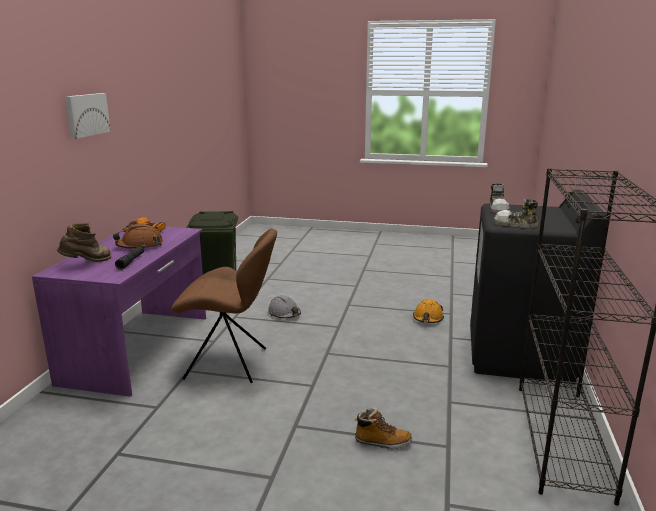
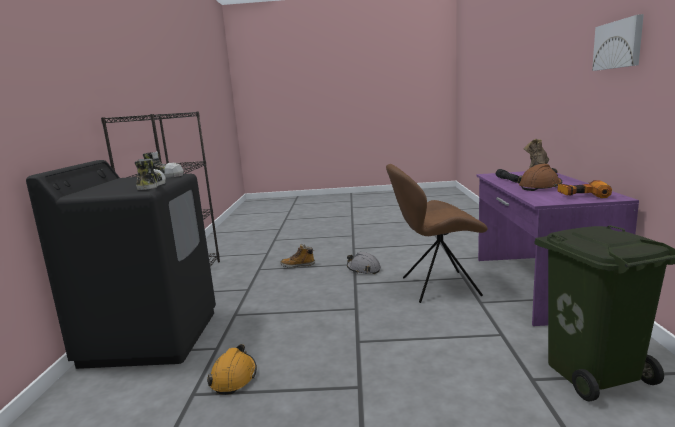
camera: 170 degrees right, 5 degrees down
(284, 314) = (442, 350): grey hard hat -> grey hard hat (363, 269)

